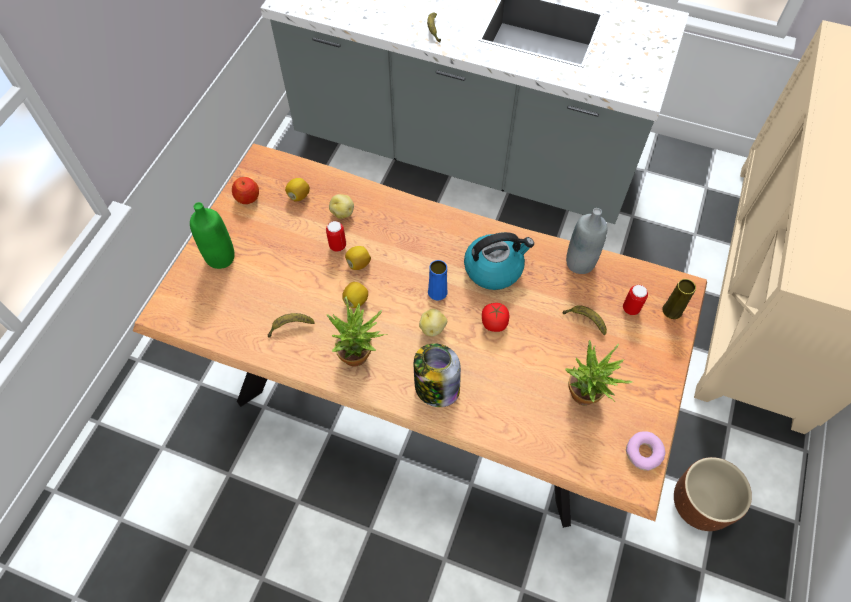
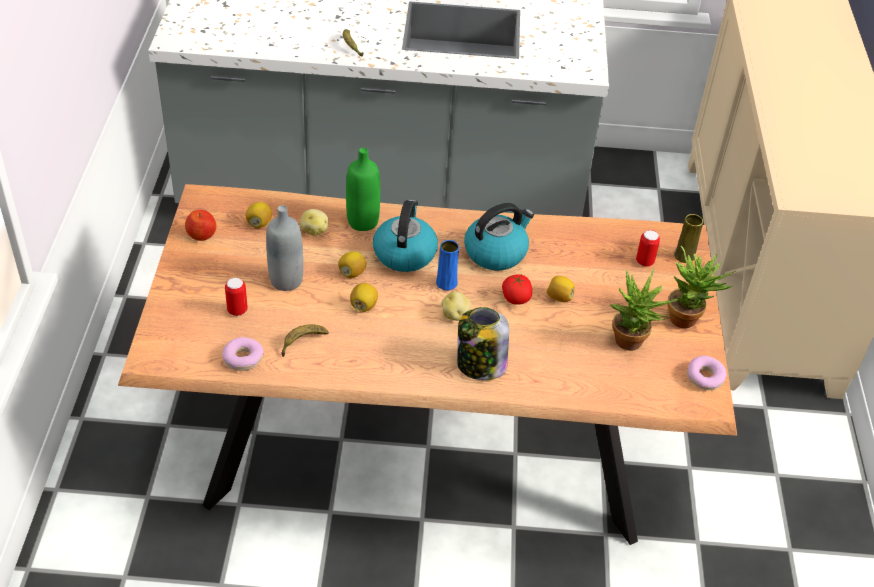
camera: 20 degrees left, 15 degrees down
(220, 257) = (195, 294): green bottle -> green bottle (363, 221)
(235, 332) = (243, 358): none -> donut
(337, 246) = (322, 261): can -> can (237, 310)
(360, 357) = (390, 354): potted plant -> potted plant (688, 319)
(411, 252) = (404, 253): none -> kettle
(535, 330) = (559, 297): none -> lemon
(580, 263) = (579, 232): grey bottle -> grey bottle (286, 280)
(585, 321) = (605, 280): banana -> none
(700, 505) = (763, 488): brown planter -> none

